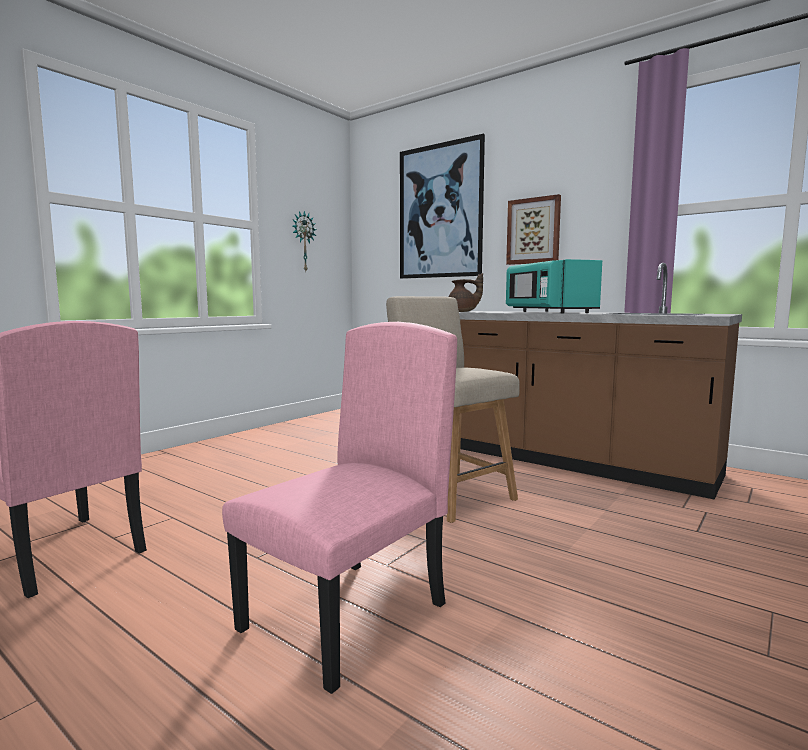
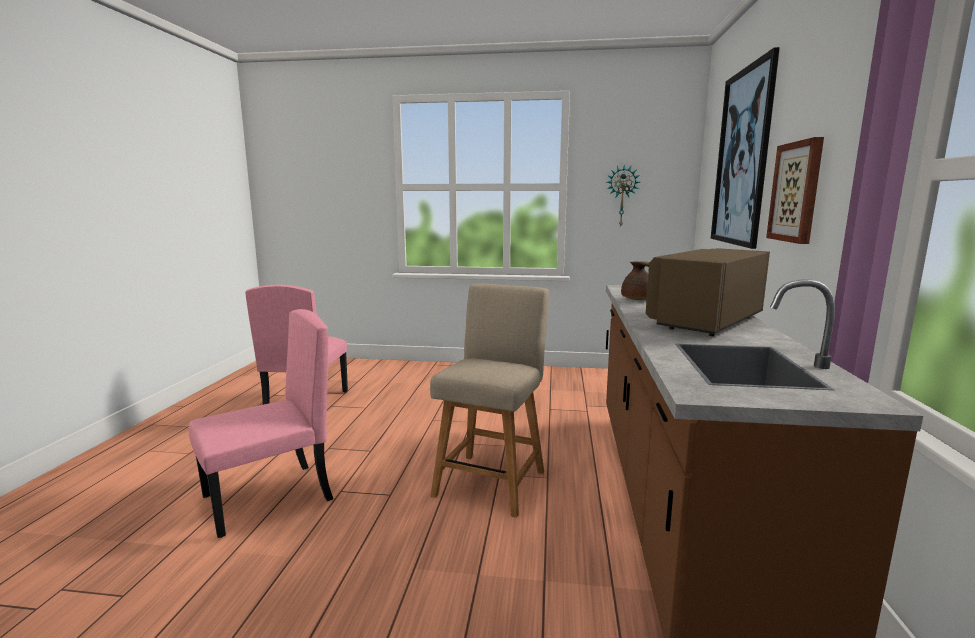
camera: 60 degrees right, 5 degrees up
(346, 617) = (268, 498): pink chair -> pink chair turned 45 degrees counterclockwise
(548, 312) = (705, 321): turquoise microwave -> brown microwave

